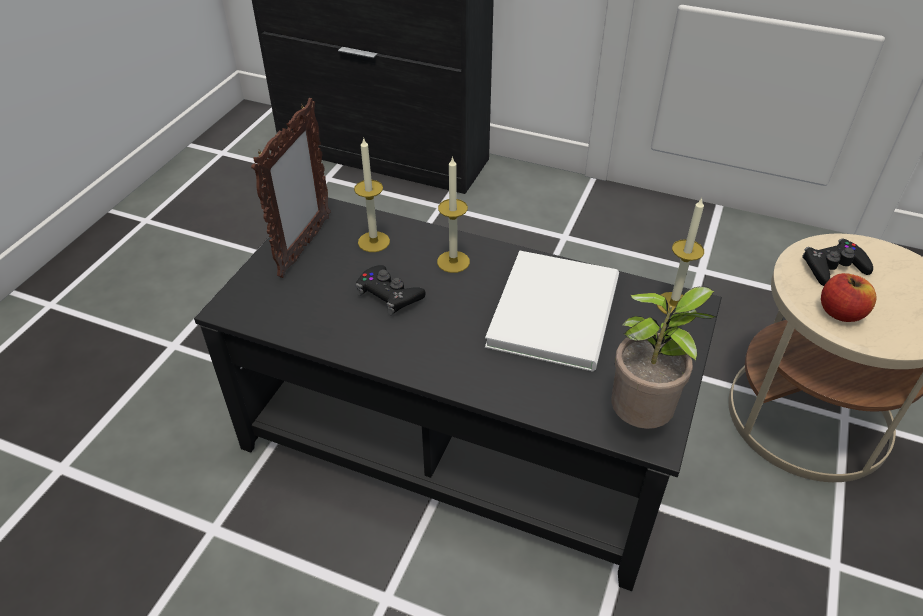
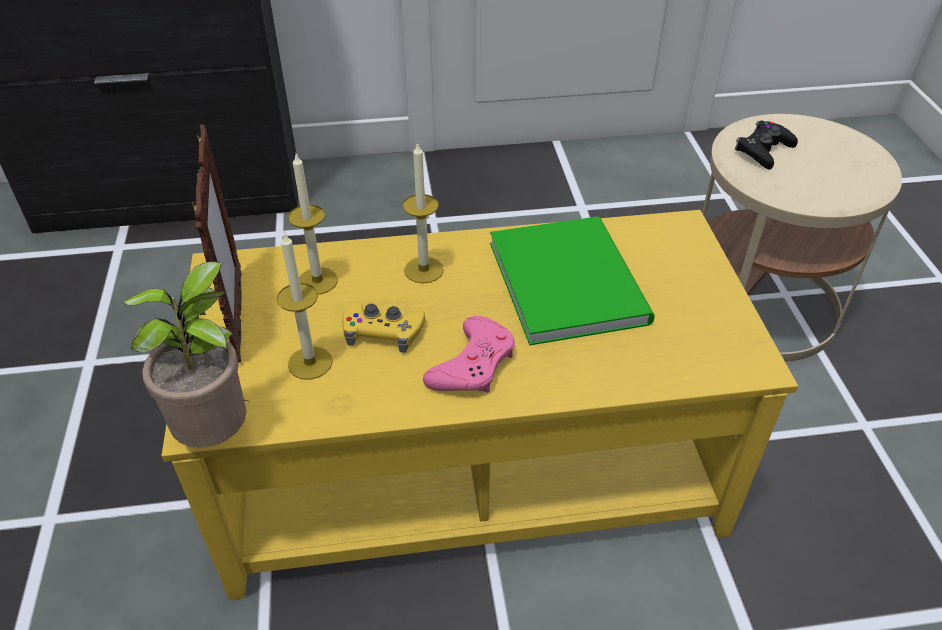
camera: 30 degrees left, 0 degrees up
(389, 294) = (383, 331): black game controller -> yellow game controller
(432, 343) = (473, 364): none -> pink game controller
(463, 434) = (471, 463): black coffee table -> yellow coffee table
(558, 310) = (569, 278): white book -> green book
(642, 419) = (730, 351): potted plant -> potted plant (220, 434)
(673, 304) = (667, 232): candle -> candle (310, 363)
(840, 312) = (801, 187): apple -> none

